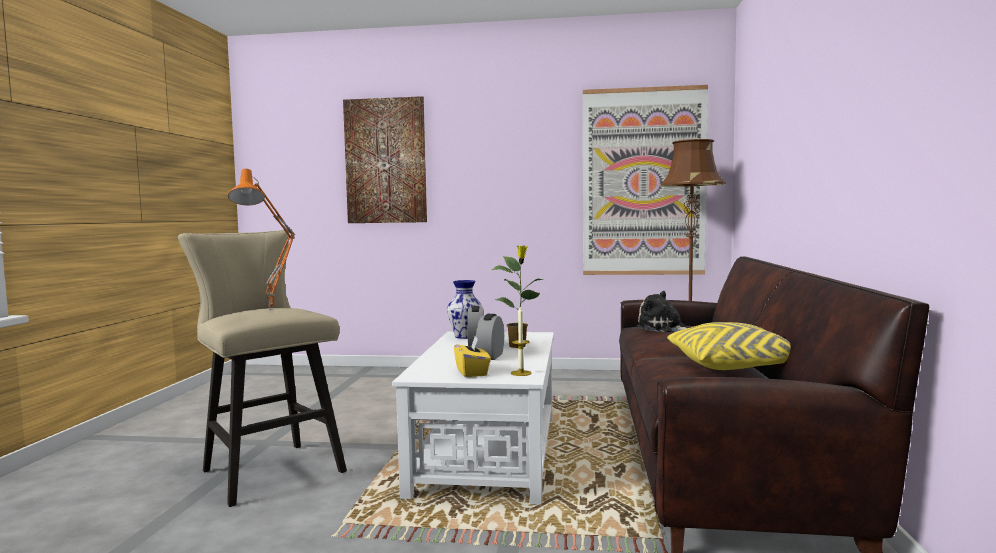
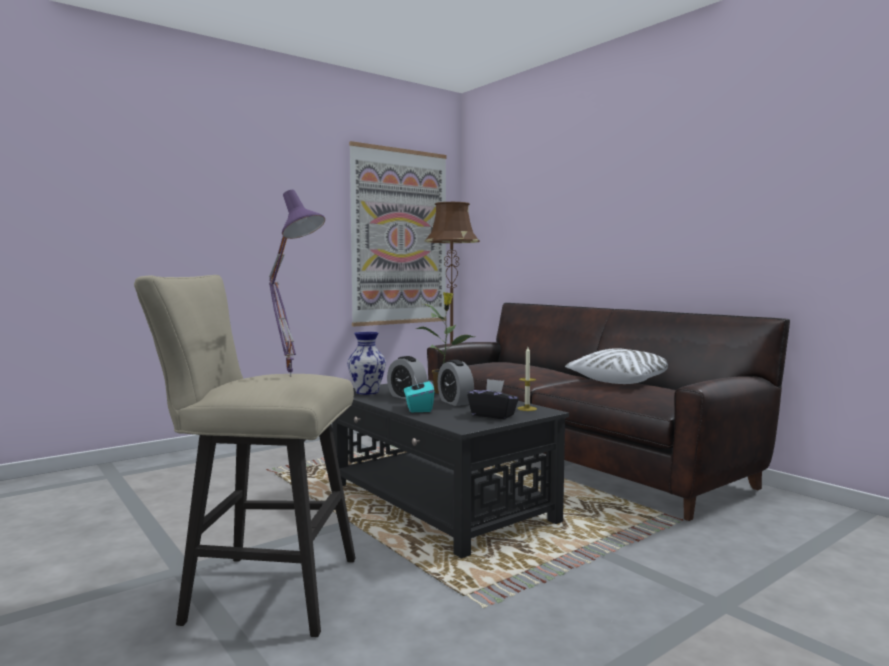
camera: 45 degrees left, 0 degrees up
(273, 310) = (293, 376): orange table lamp -> purple table lamp
(385, 161) = (125, 191): picture -> none
(445, 356) = (418, 408): none -> turquoise tissue box
(472, 372) = (493, 415): yellow tissue box -> black tissue box
(487, 454) = (439, 503): white coffee table -> black coffee table
(663, 328) = (492, 365): plush toy -> none
(733, 365) = (621, 381): yellow pillow -> white pillow

